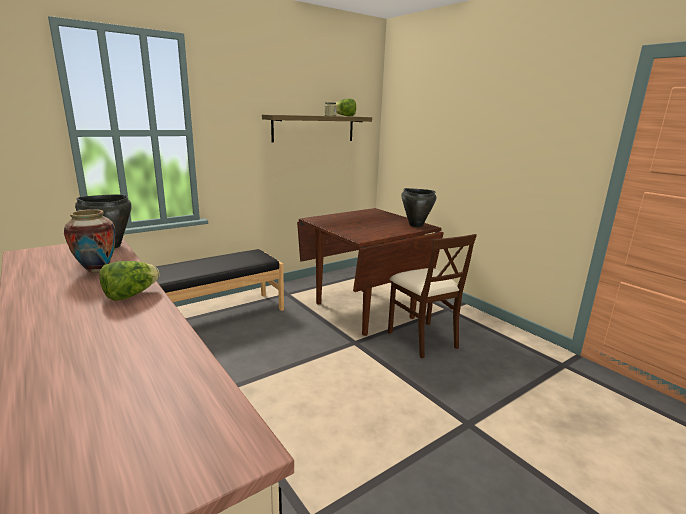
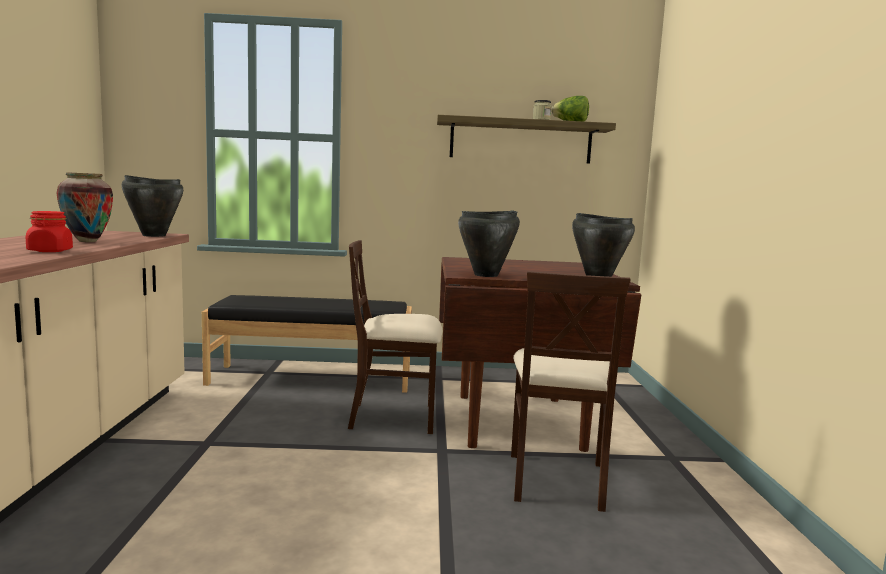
camera: 35 degrees right, 10 degrees down
(130, 295) = (50, 251): lettuce -> red jar
(301, 330) = (394, 417): none -> beige chair
(369, 235) = (486, 275): none -> black cooking pot

